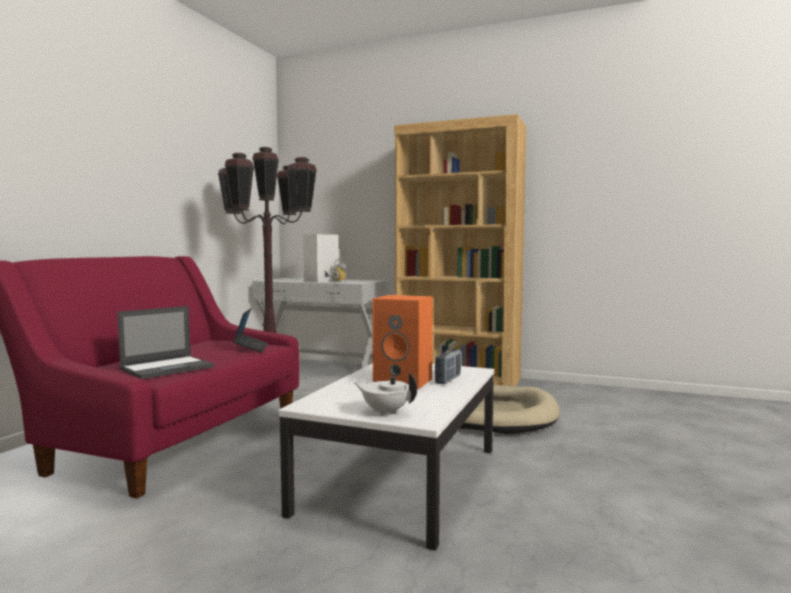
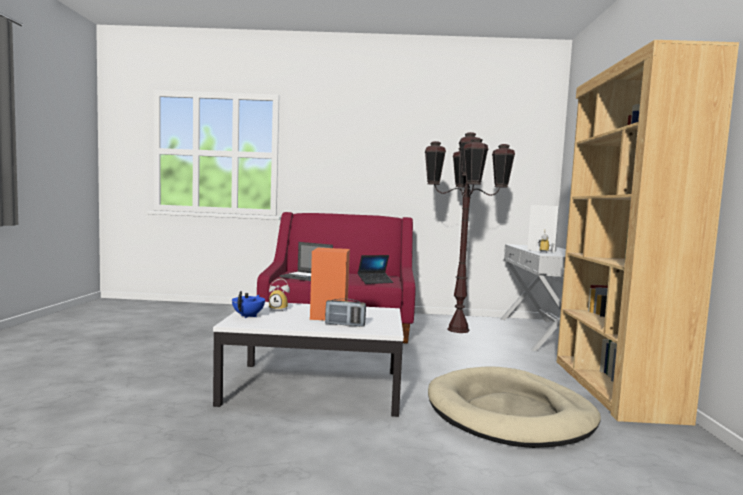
camera: 70 degrees right, 0 degrees up
(352, 397) = (279, 309): none -> alarm clock
(385, 412) = (249, 316): white teapot -> blue teapot

